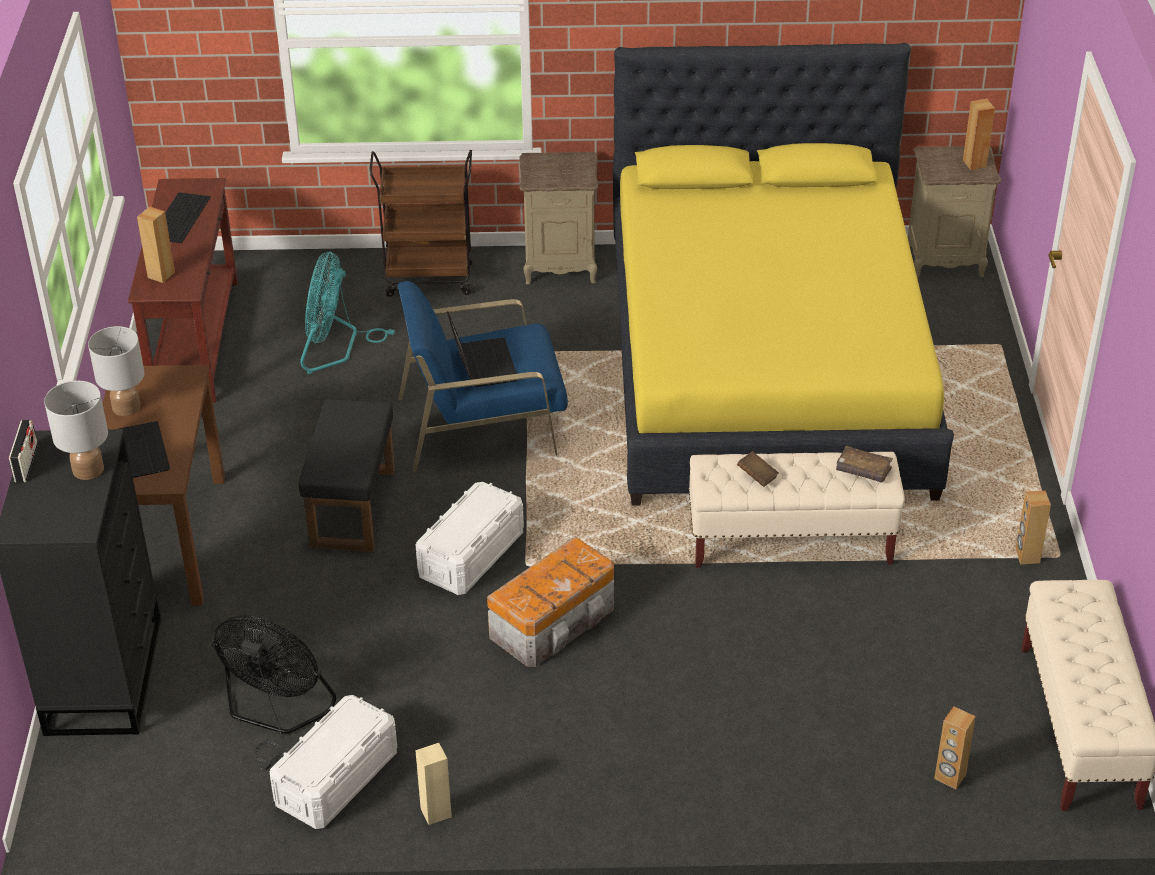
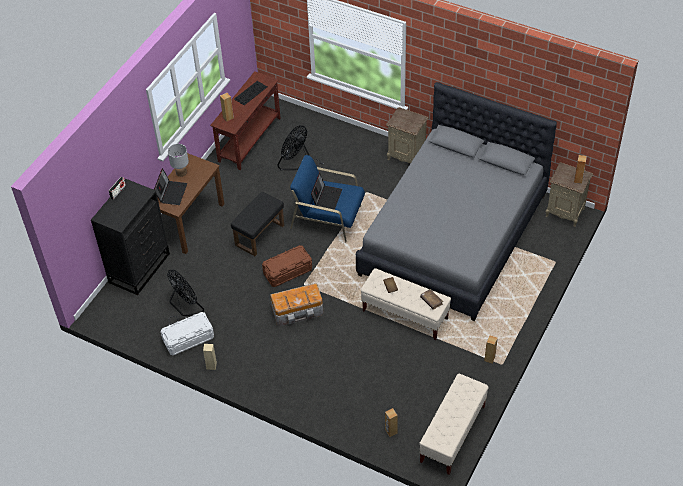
camera: 30 degrees right, 10 degrees up
(88, 470) = (135, 203): grey table lamp -> none
(338, 343) = (299, 160): turquoise fan -> black fan
(430, 280) = (352, 143): brown cart -> none
(471, 554) = (287, 272): white storage box -> brown storage box
(767, 366) = (453, 234): yellow bed -> grey bed

